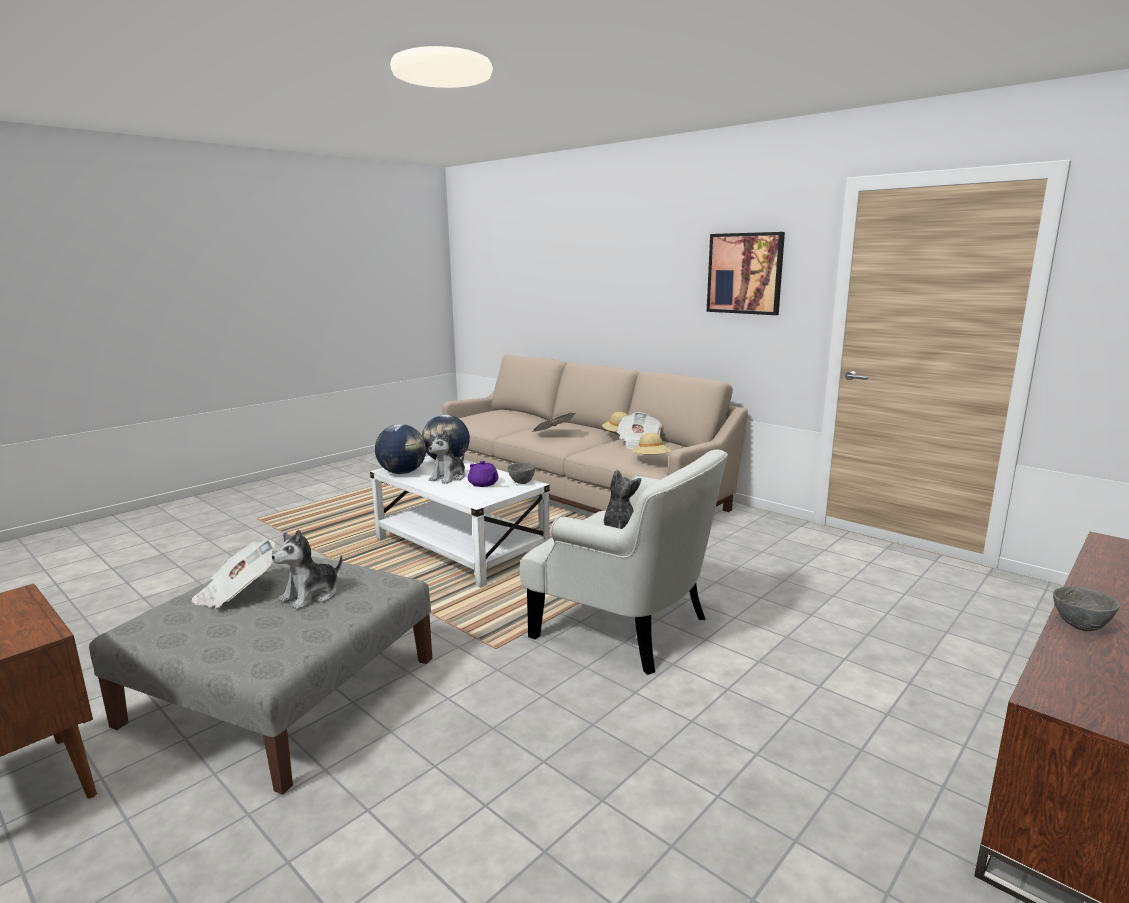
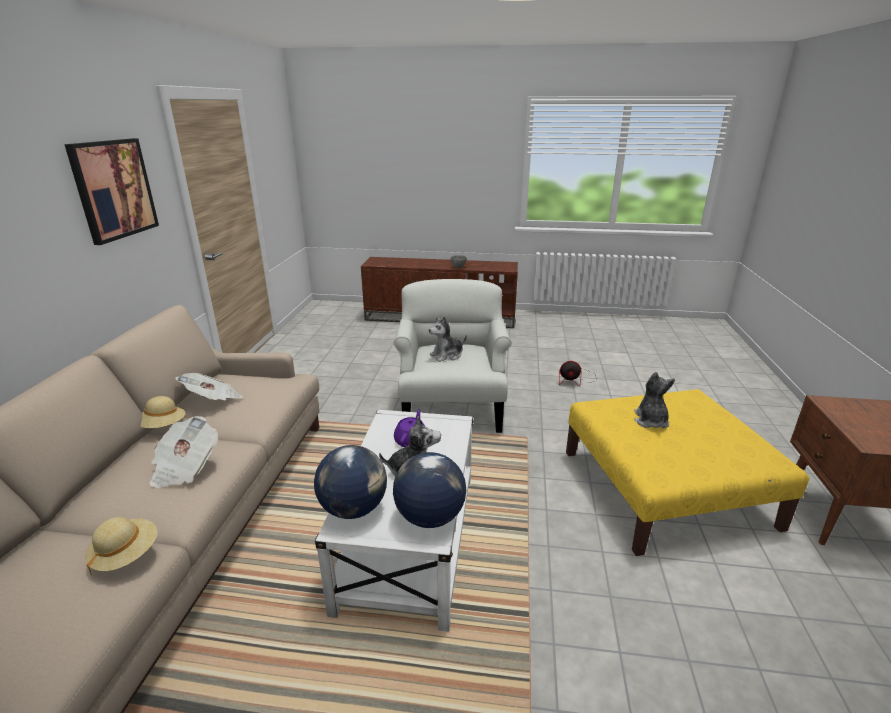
camera: 125 degrees left, 10 degrees up
(237, 593) = (699, 449): newspaper -> none
(283, 690) = (664, 489): grey ottoman -> yellow ottoman
(311, 595) = (650, 421): plush toy -> plush toy turned 90 degrees counterclockwise
(522, 482) = (387, 422): grey bowl -> none
(584, 796) = (575, 380): none -> fan
(651, 459) = (274, 380): beige hat -> beige hat (126, 555)

